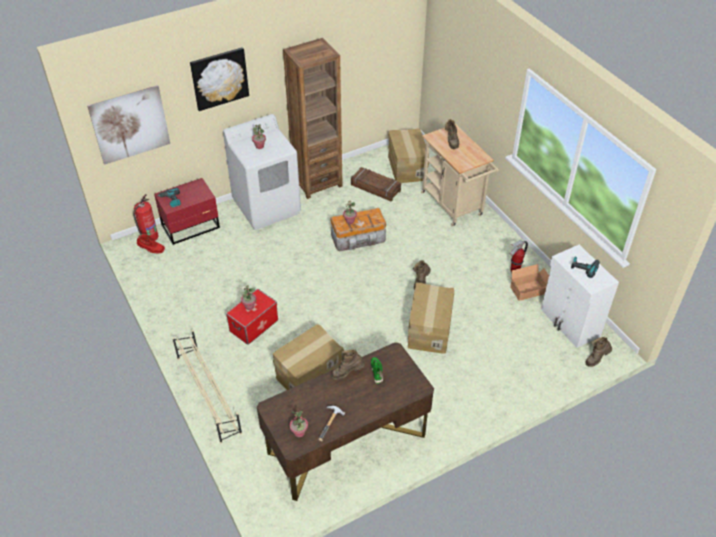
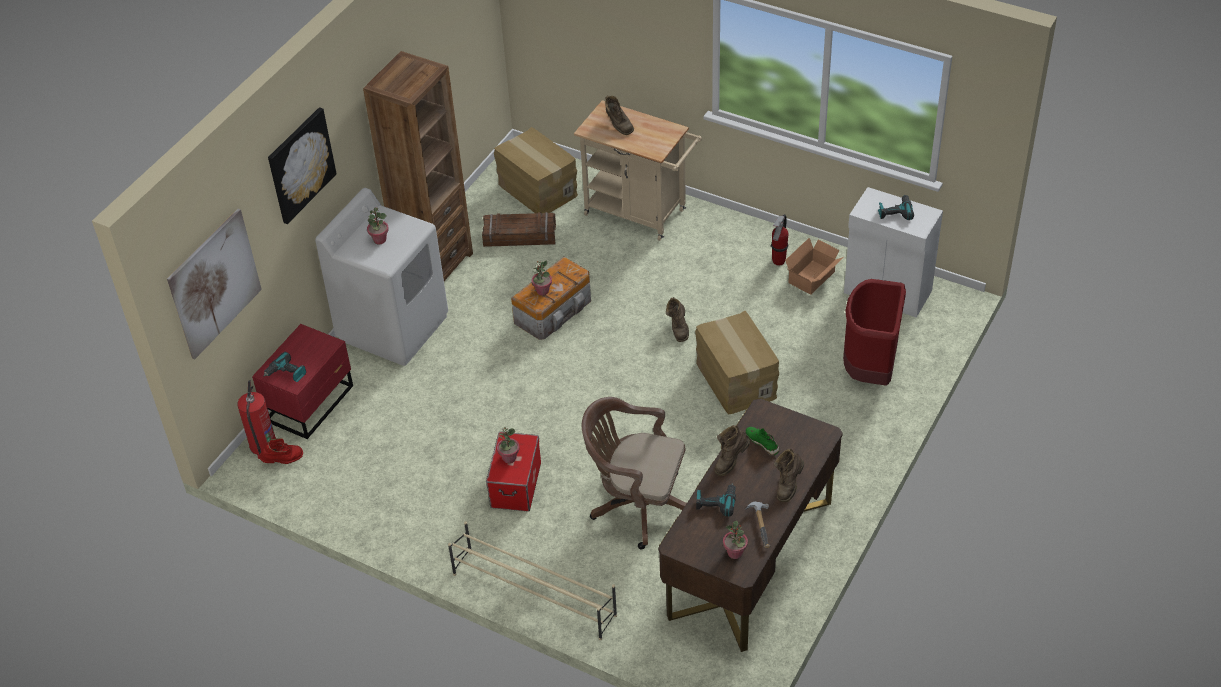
camera: 30 degrees left, 0 degrees up
(309, 374) = (637, 505): cardboard box -> brown office chair
(316, 394) = (716, 502): none -> power drill
(519, 365) = (870, 369): none -> red trash can
(596, 359) = (946, 319): brown boot -> brown boot (788, 485)

